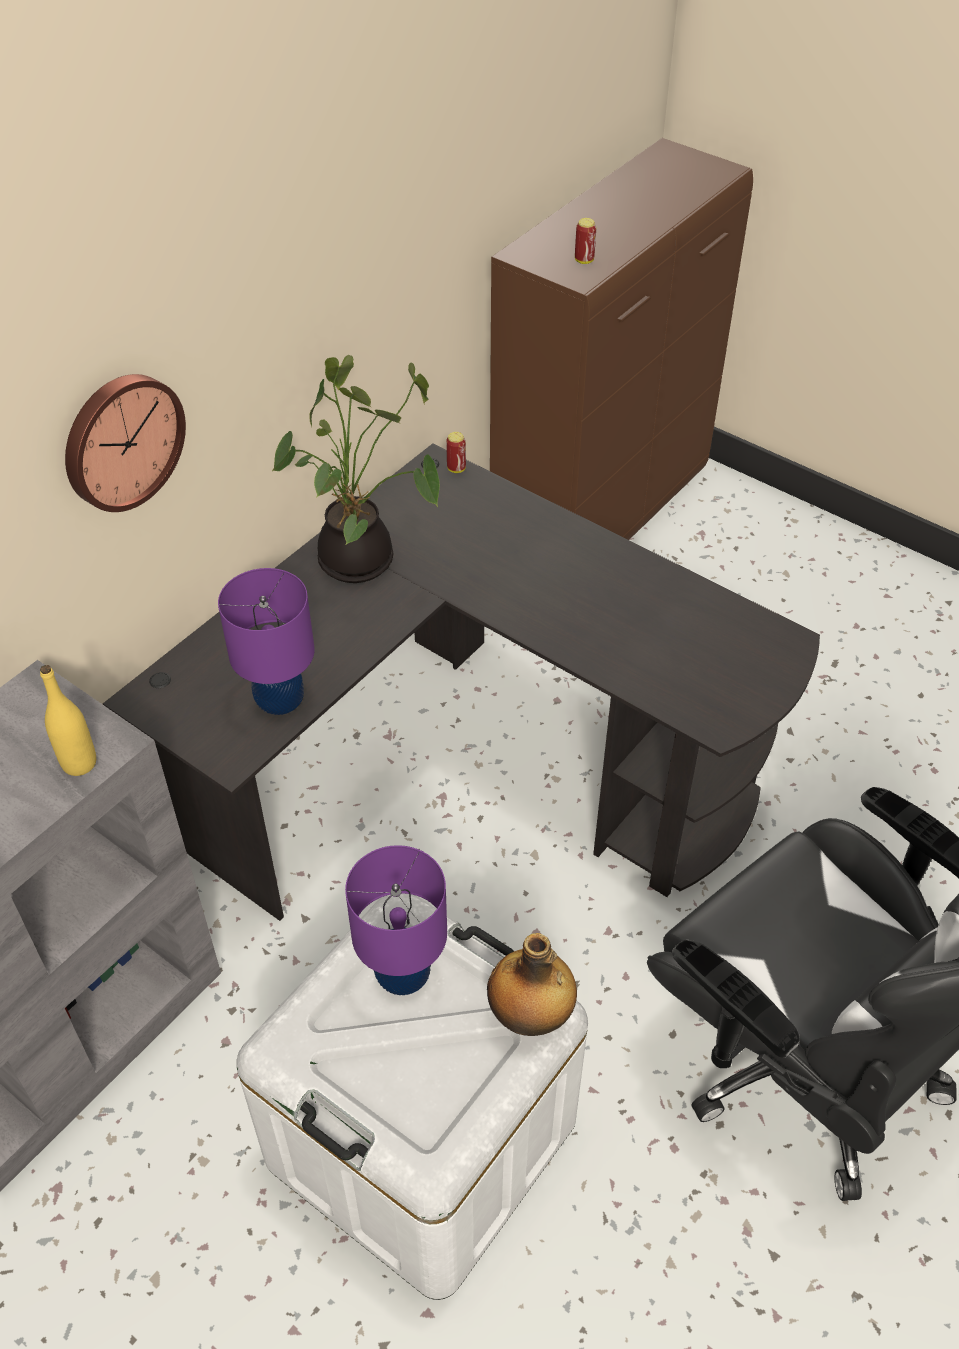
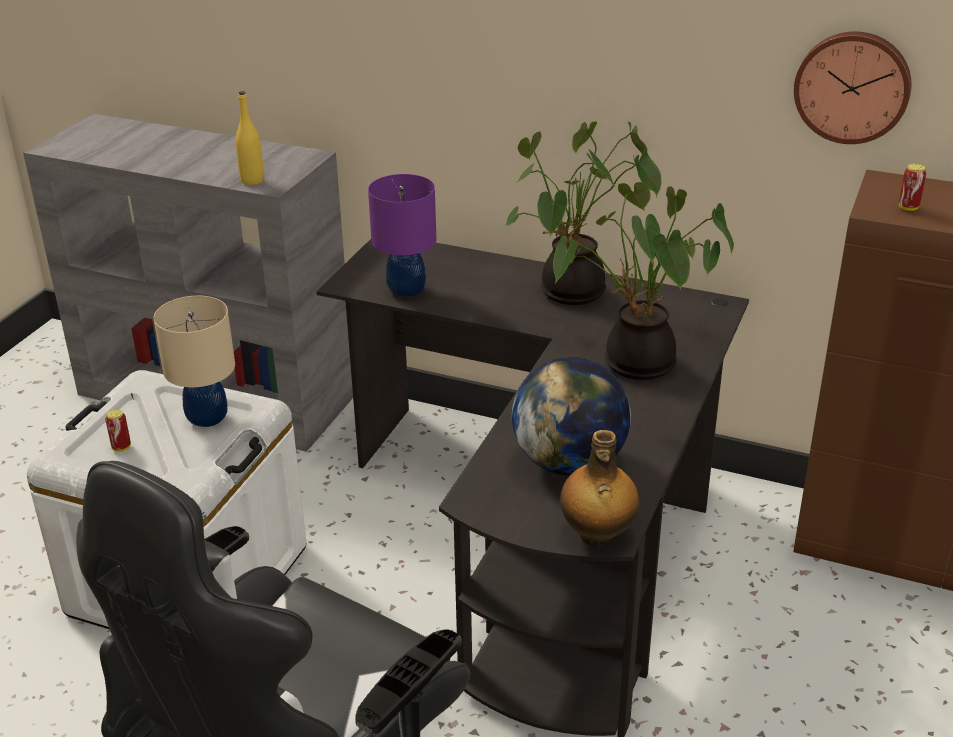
camera: 75 degrees right, 15 degrees down
(121, 440) = (445, 59): wall clock -> wall clock (852, 86)
(402, 978) = (205, 419): purple table lamp -> beige table lamp
(456, 469) = (722, 315): can -> can (121, 447)
(525, 553) = (635, 366): none -> potted plant
(530, 1016) = (177, 479): bottle -> bottle (596, 535)
(675, 641) = (569, 463): none -> globe

